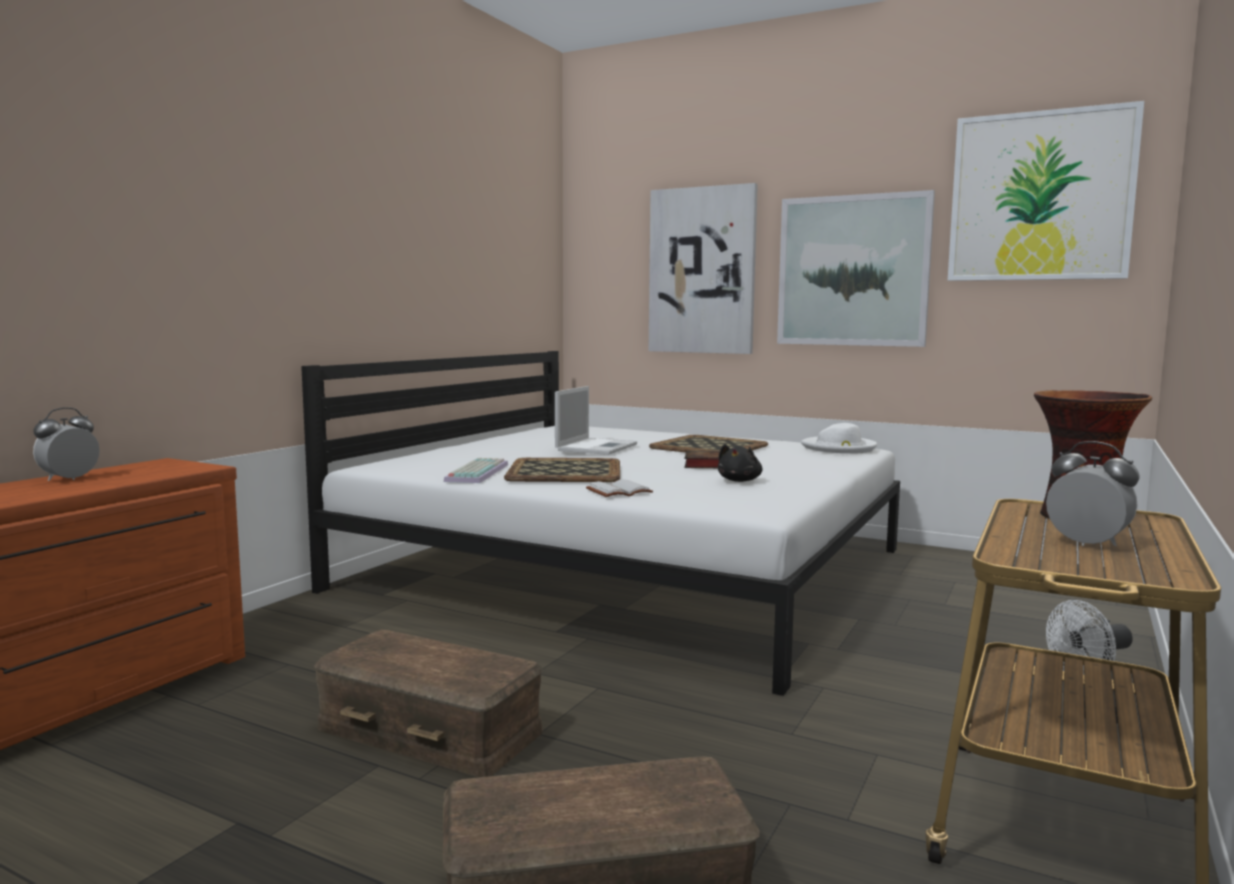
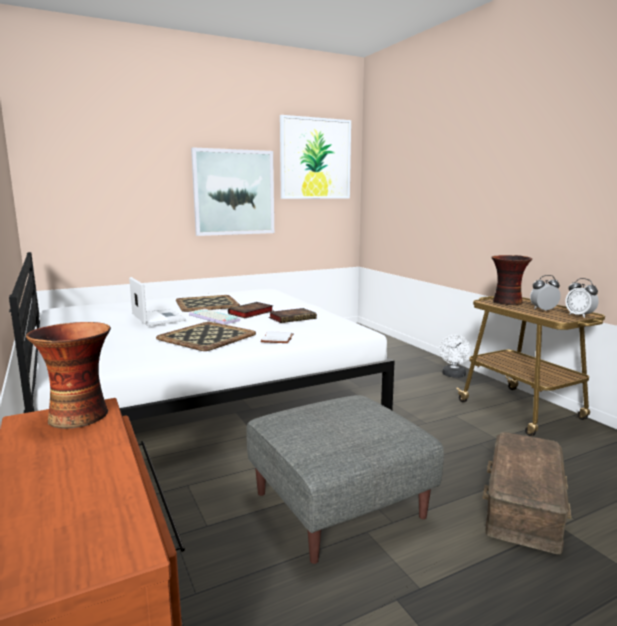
camera: 55 degrees left, 5 degrees up
(69, 479) = (43, 464): alarm clock -> alarm clock (579, 315)
(179, 468) = (79, 415): none -> vase
(428, 730) = (339, 505): brown storage box -> grey ottoman
(476, 472) = (161, 352): keyboard -> keyboard (212, 318)
(702, 271) = (139, 190): picture -> none
(740, 481) = (293, 318): black plush toy -> book
(839, 448) = (259, 292): white hat -> none

